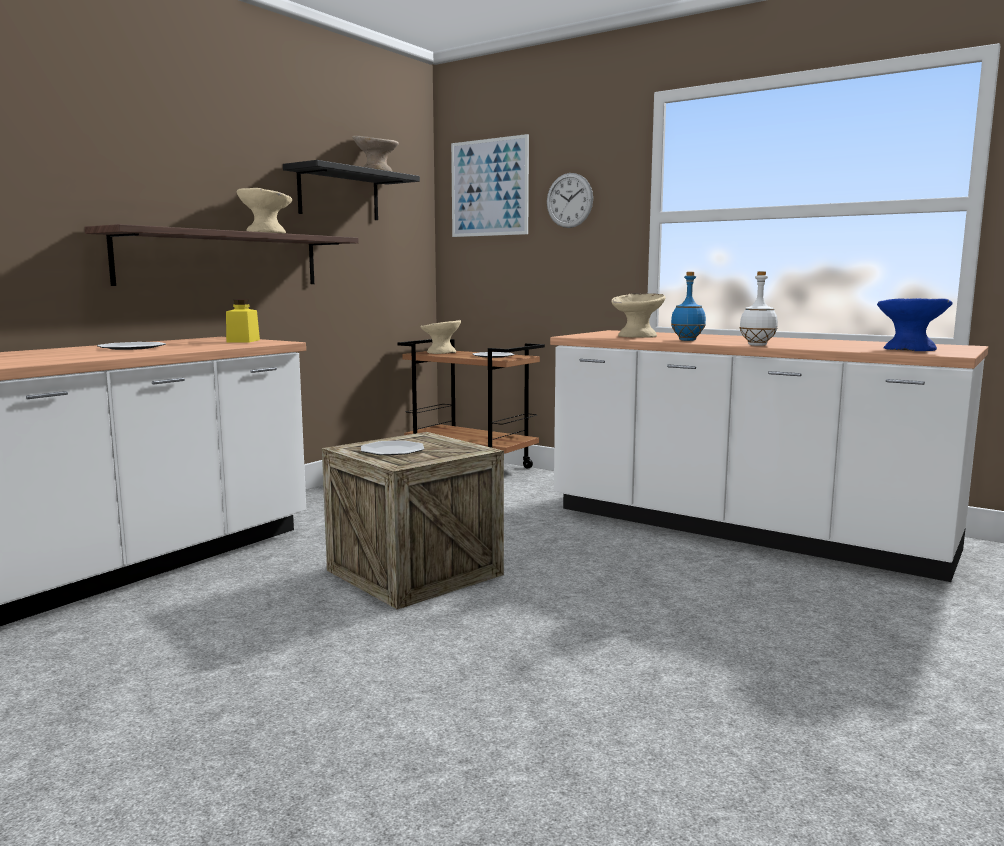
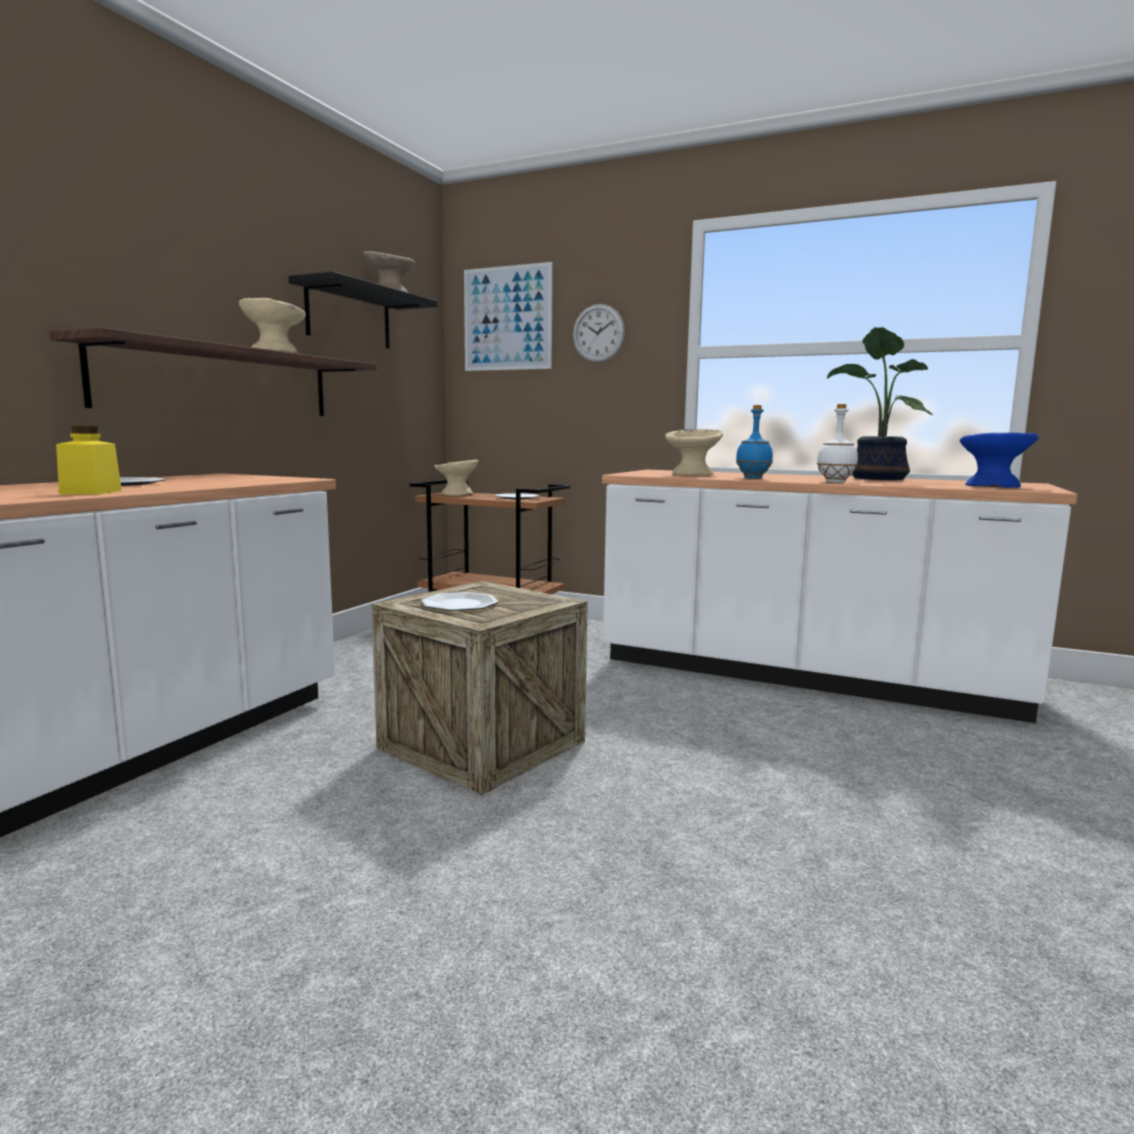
camera: 10 degrees left, 0 degrees up
(243, 341) = (257, 477): yellow jar -> yellow jar (91, 492)
(812, 340) = (874, 478): none -> potted plant

